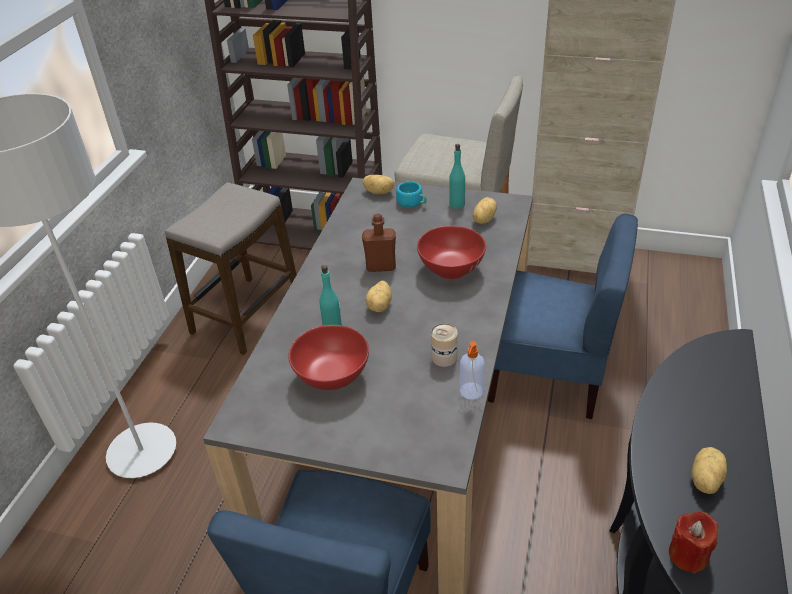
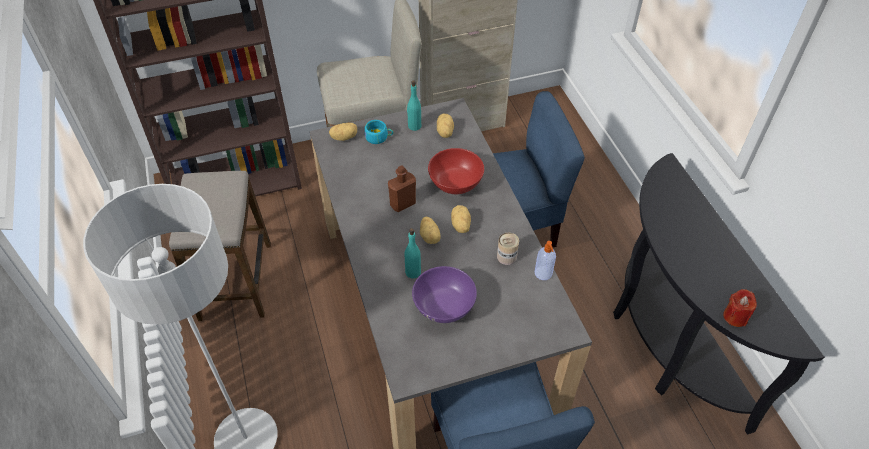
camera: 35 degrees left, 10 degrees up
(332, 376) = (444, 307): red bowl -> purple bowl
(704, 480) = (713, 267): potato -> potato (460, 225)

